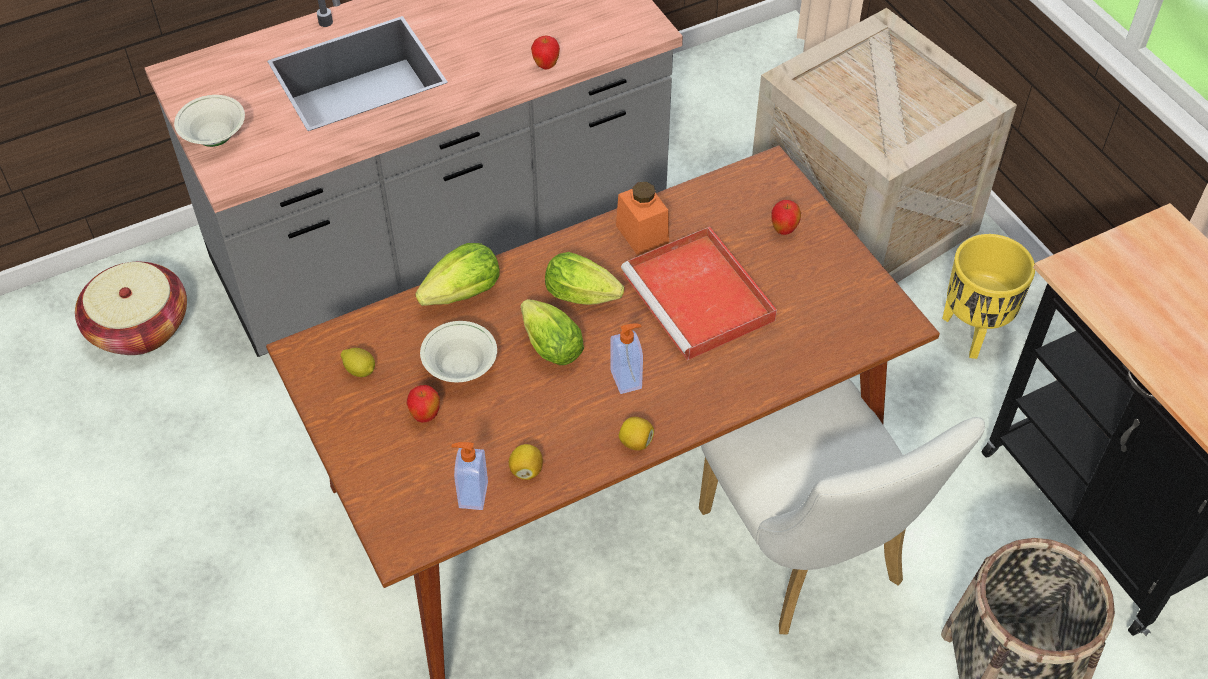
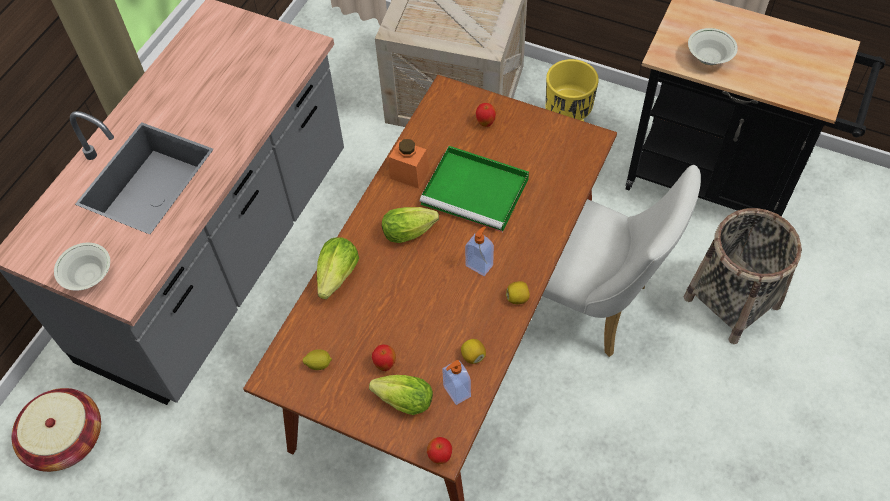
camera: 35 degrees left, 5 degrees up
(460, 368) = (379, 322): white bowl -> white bowl (708, 59)
(546, 66) = (267, 103): apple -> apple (440, 457)
(548, 344) = (416, 274): lettuce -> lettuce (401, 400)
(700, 298) = (477, 191): red tray -> green tray

